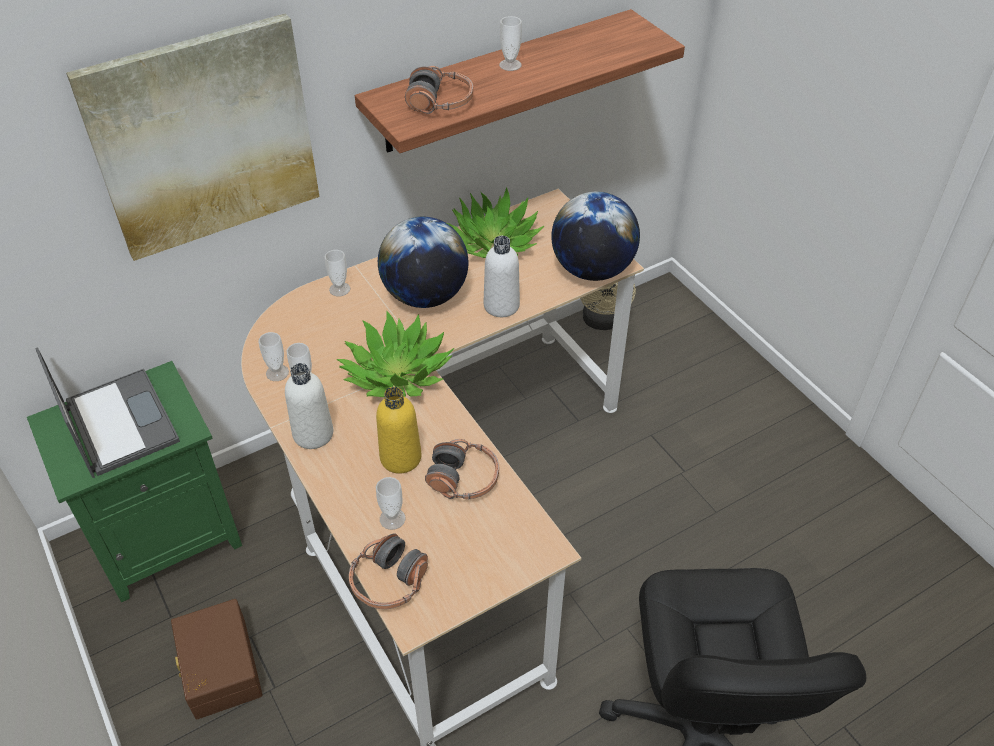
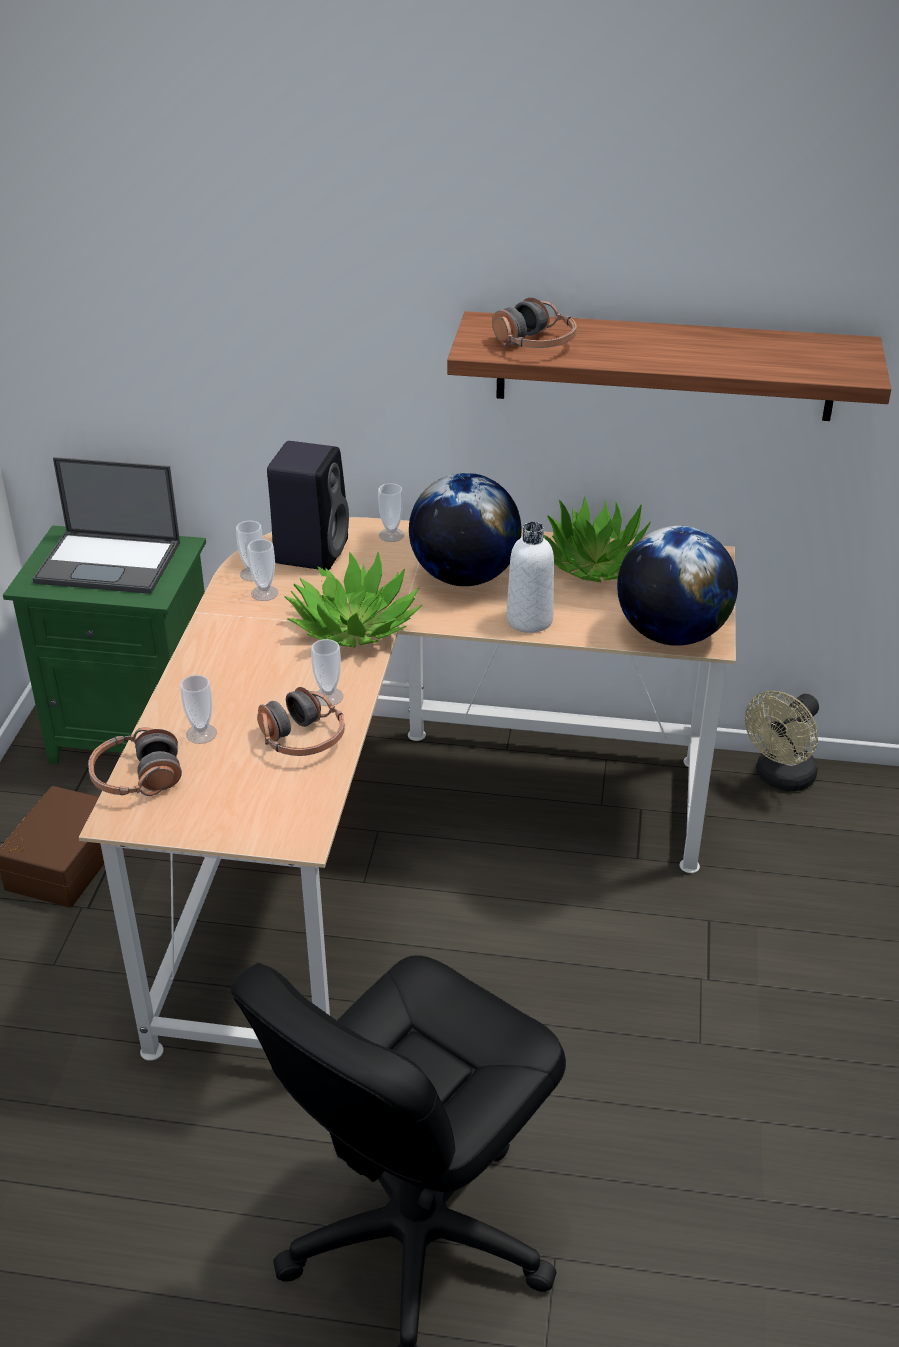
camera: 40 degrees right, 10 degrees down
(118, 422) = (110, 562): laptop -> laptop turned 90 degrees clockwise
(204, 138) = (284, 296): picture -> none
(297, 331) = (311, 550): none -> black speaker
(313, 434) = (221, 635): white bottle -> none
(400, 458) = (270, 692): yellow bottle -> none
(510, 65) = (656, 339): cup -> cup (328, 697)

